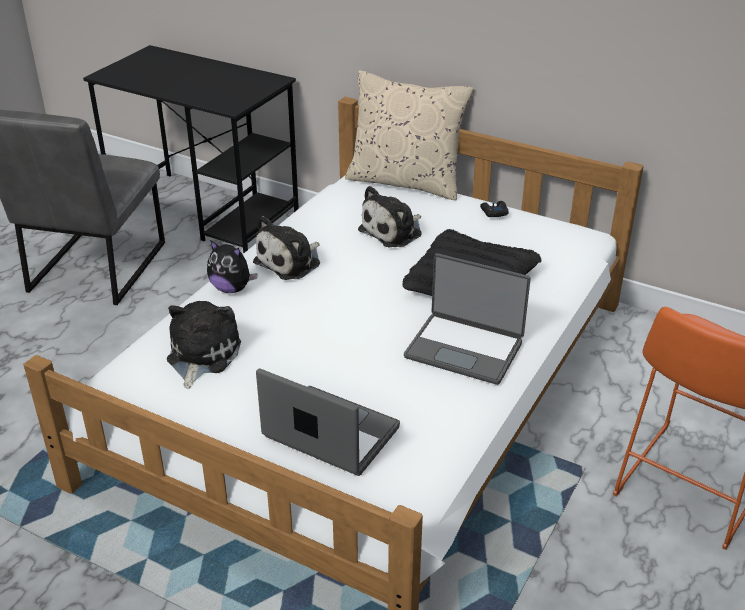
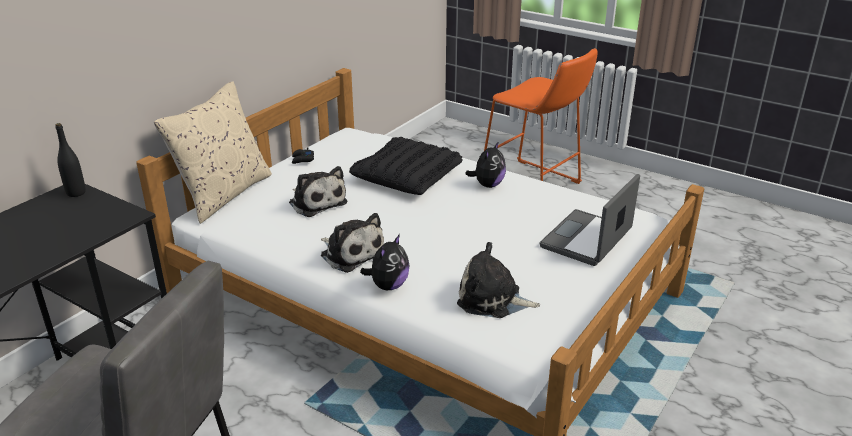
camera: 85 degrees left, 5 degrees down
(270, 82) = (76, 193): none -> black bottle
(465, 348) = (487, 185): laptop -> plush toy

